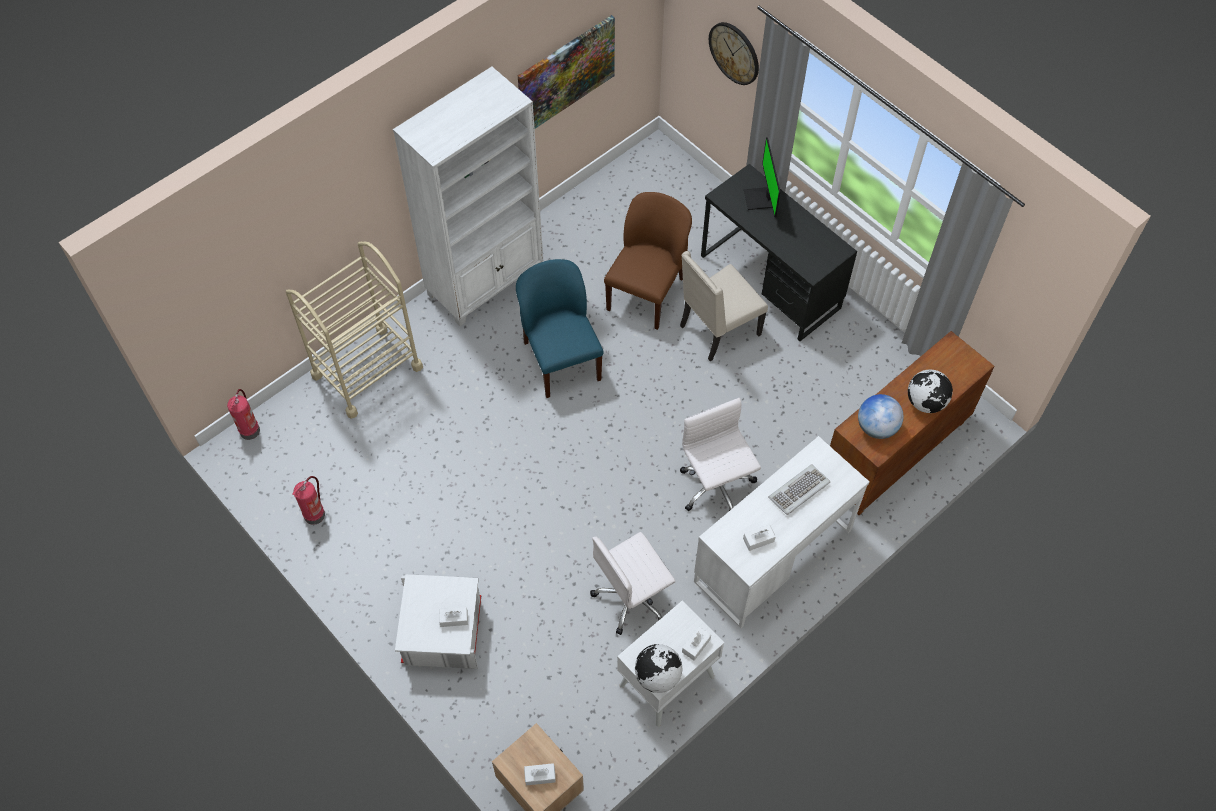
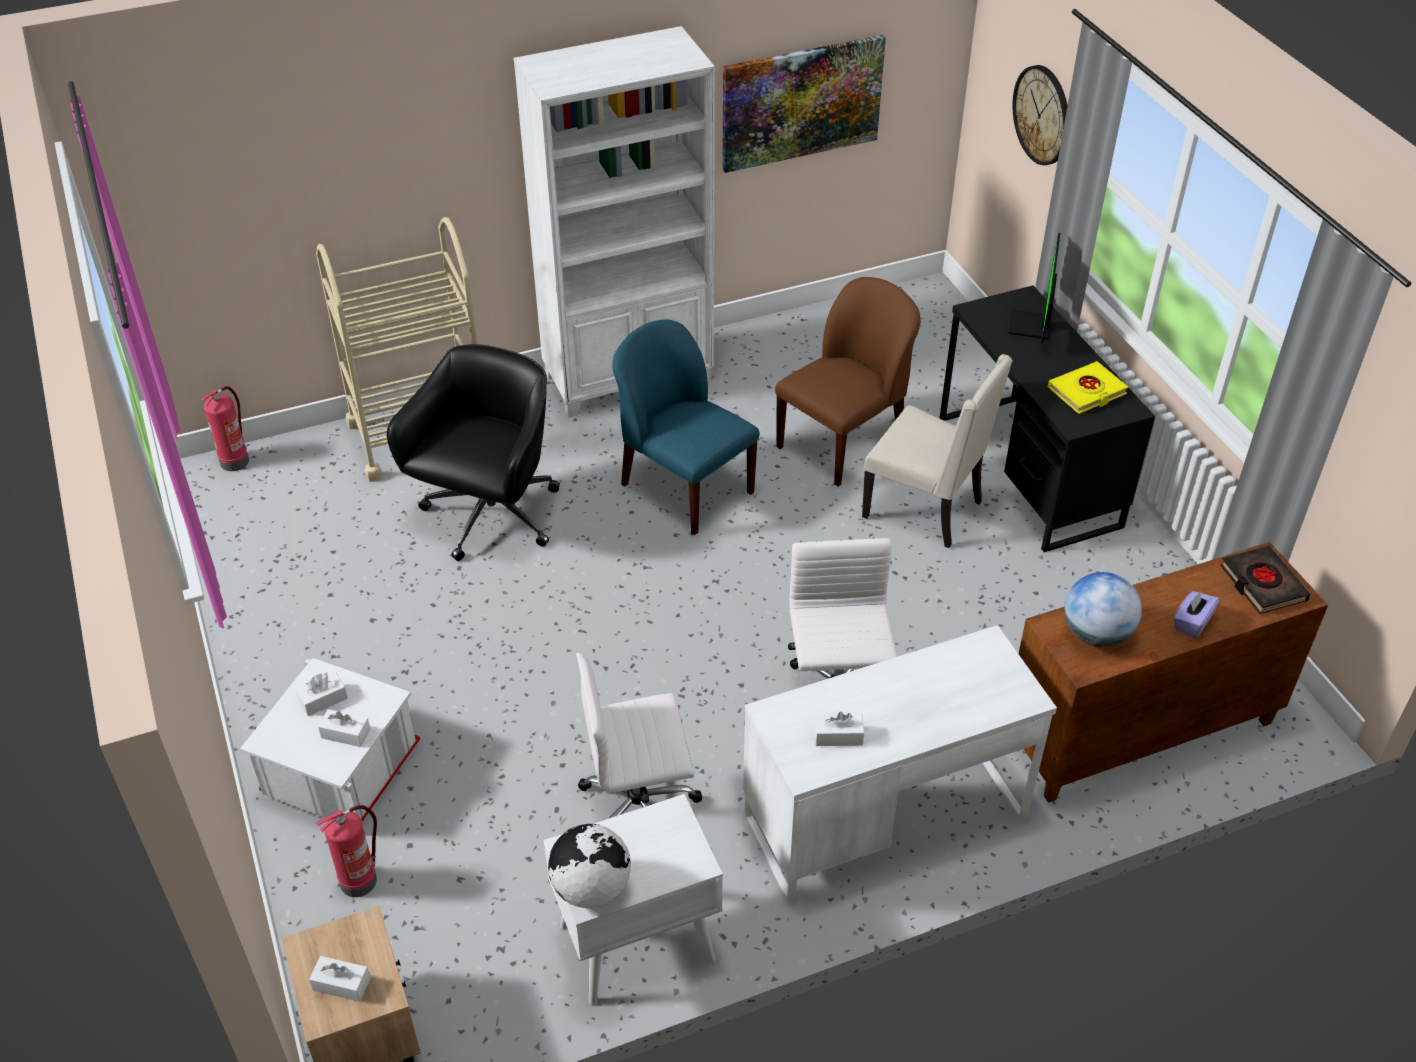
camera: 20 degrees right, 15 degrees down
(314, 514) = (257, 575): fire extinguisher -> fire extinguisher (359, 879)
(445, 421) = (490, 517): none -> black office chair
(561, 360) = (685, 487): blue chair -> blue chair turned 45 degrees counterclockwise
(696, 645) = (674, 864): white tissue box -> white tissue box (323, 700)
(718, 330) = (925, 509): beige chair -> beige chair turned 135 degrees counterclockwise
(799, 491) = (934, 689): keyboard -> none
(811, 244) = (1087, 392): none -> yellow book
(925, 402) = (1191, 623): globe -> purple tissue box
(955, 362) = (1262, 584): none -> black book

